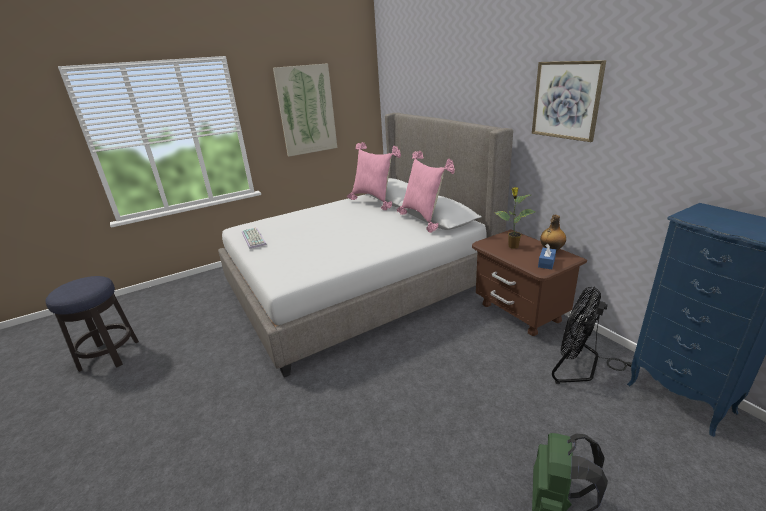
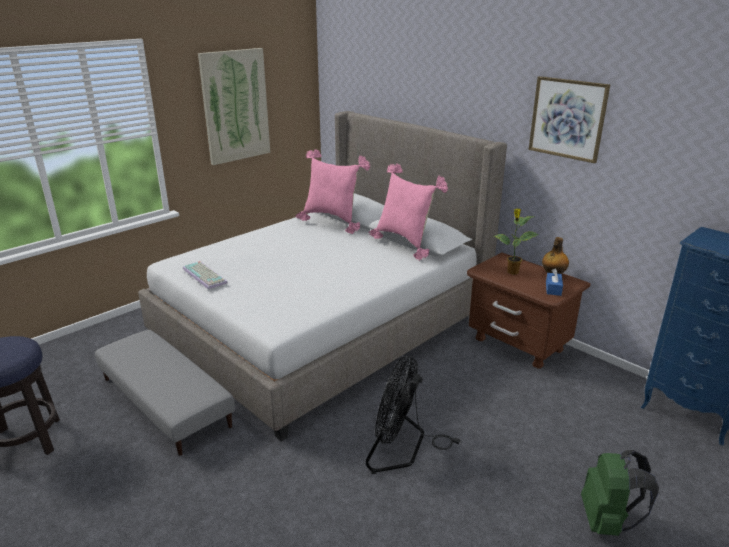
camera: 15 degrees left, 0 degrees up
(216, 335) = (166, 401): none -> grey ottoman
(582, 362) = (594, 391): black fan -> black fan (405, 444)

